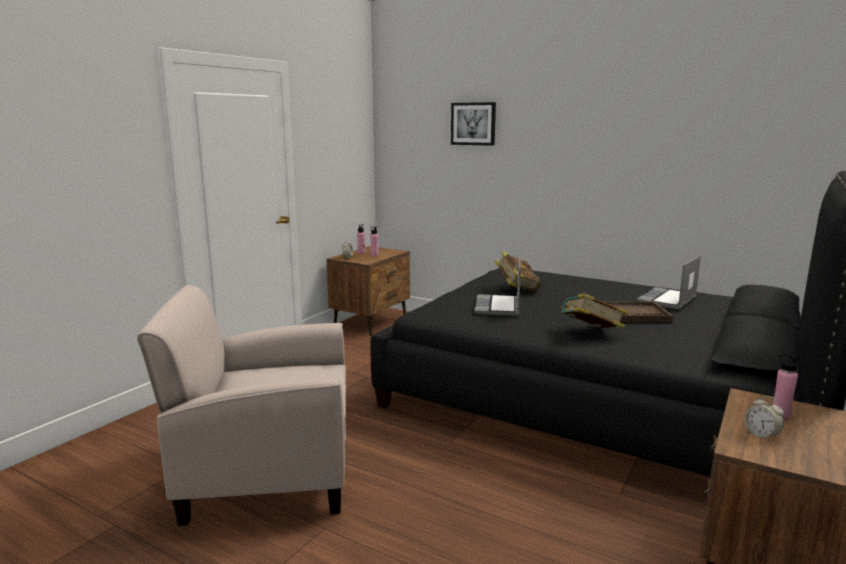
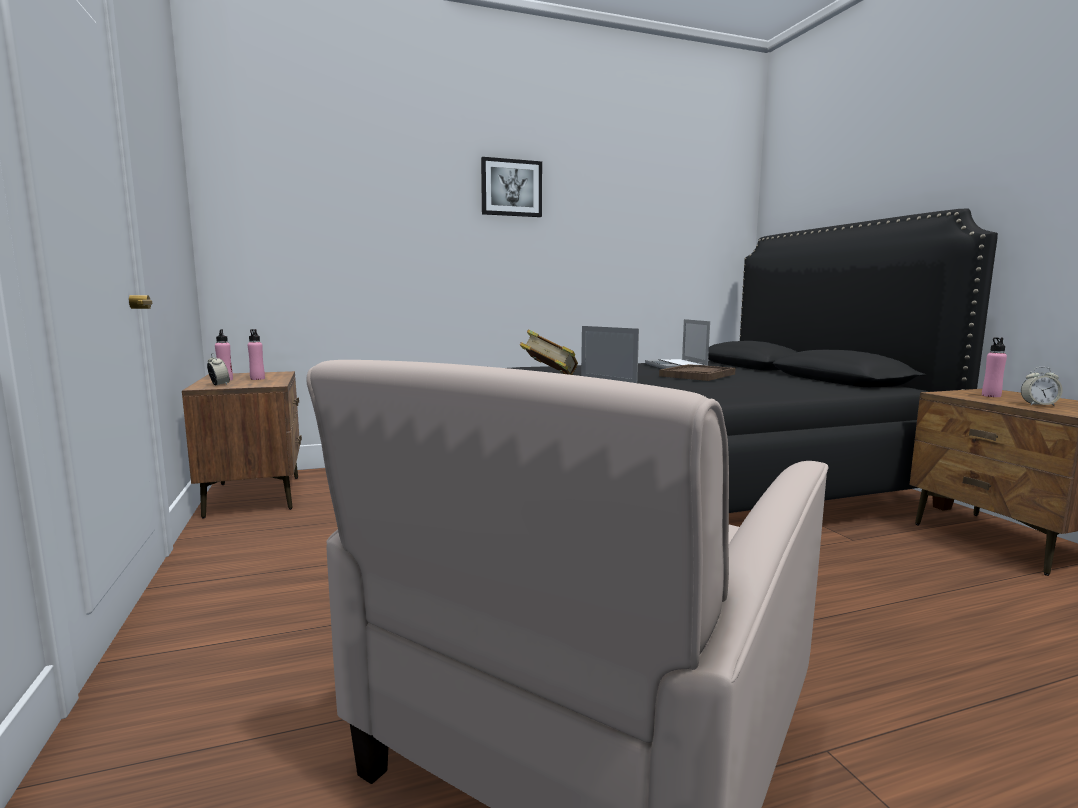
camera: 50 degrees left, 5 degrees down
(473, 124) = (382, 179): picture -> picture (511, 188)
(590, 333) = (728, 388): book -> none

